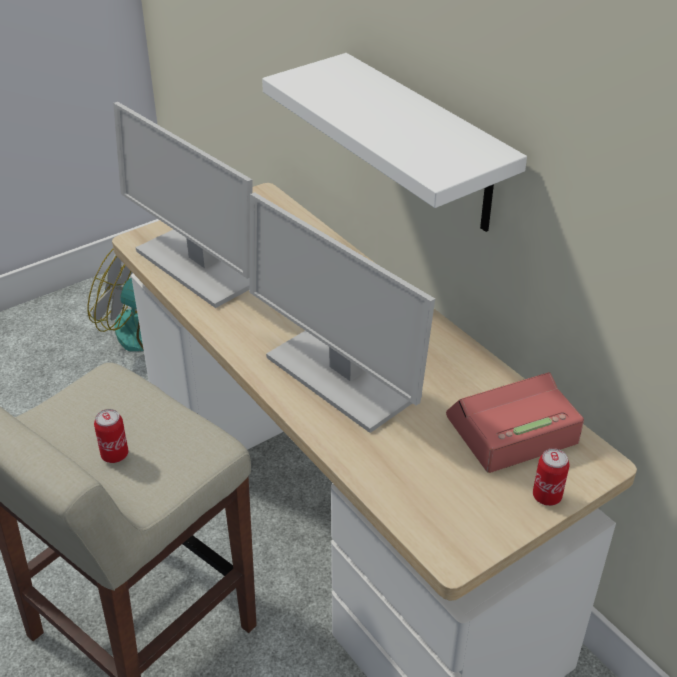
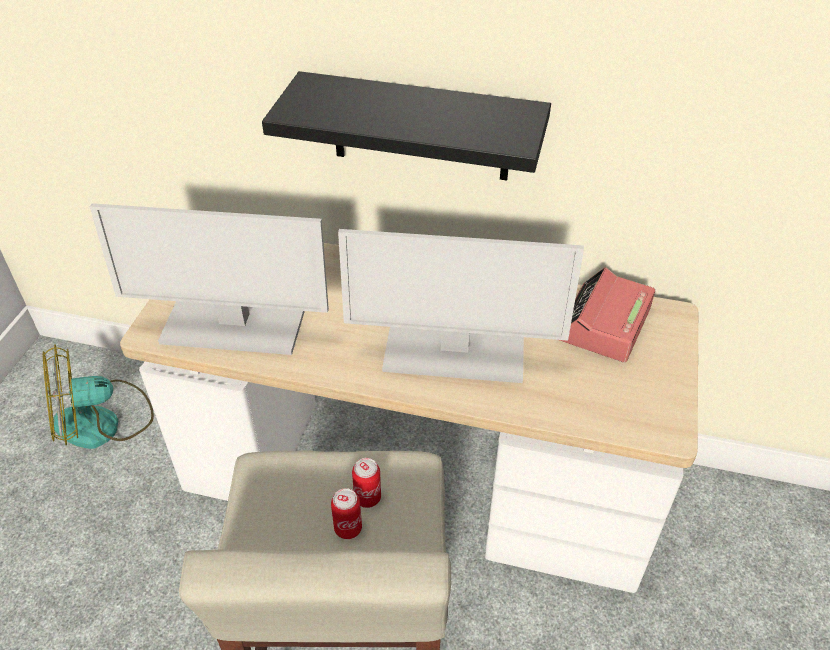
camera: 40 degrees left, 5 degrees up
(426, 144) = (421, 127): white shelf -> black shelf
(547, 496) = (673, 356): can -> can (367, 497)

